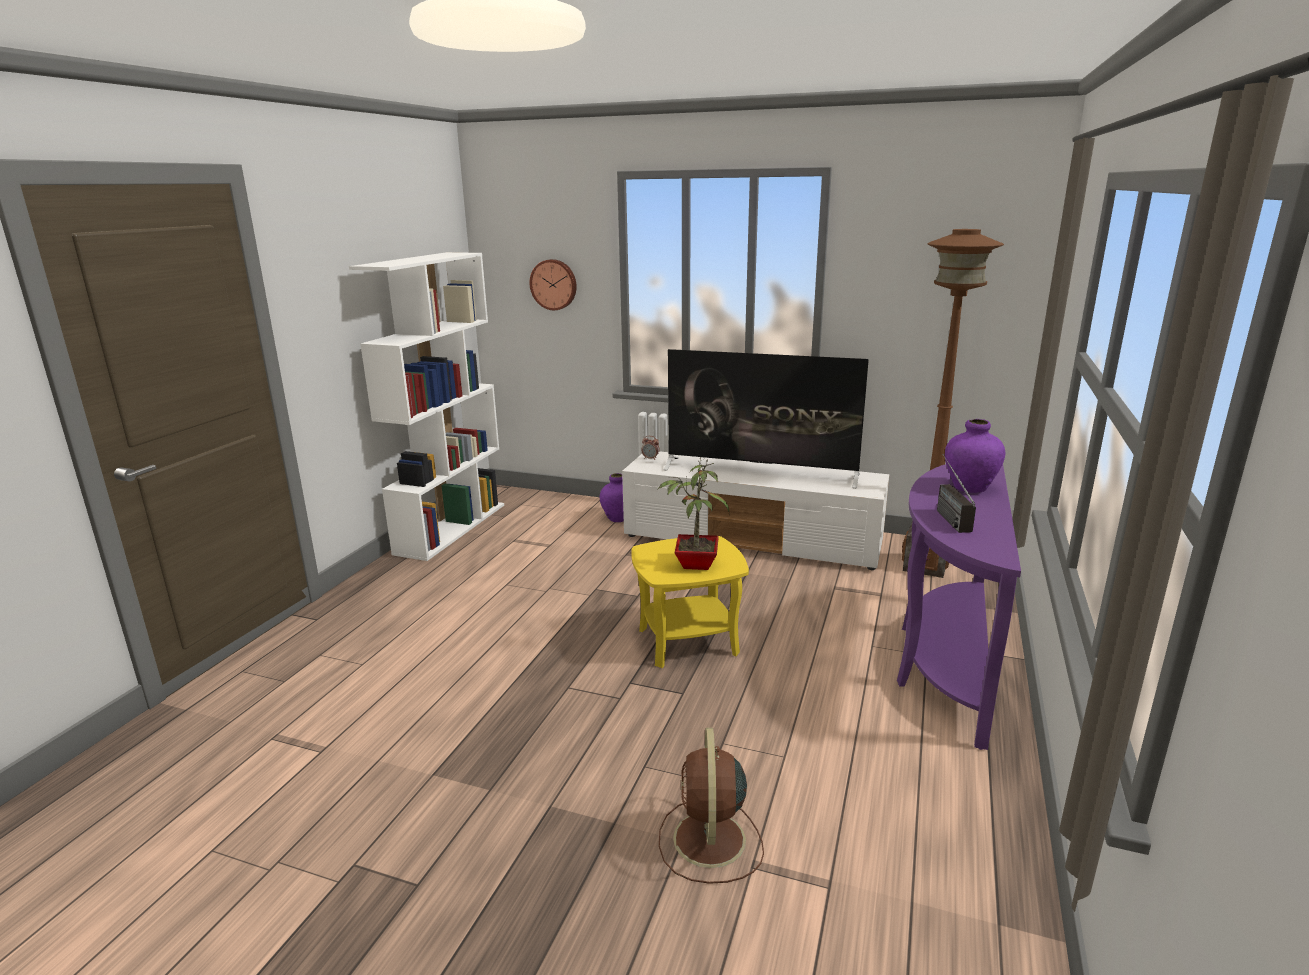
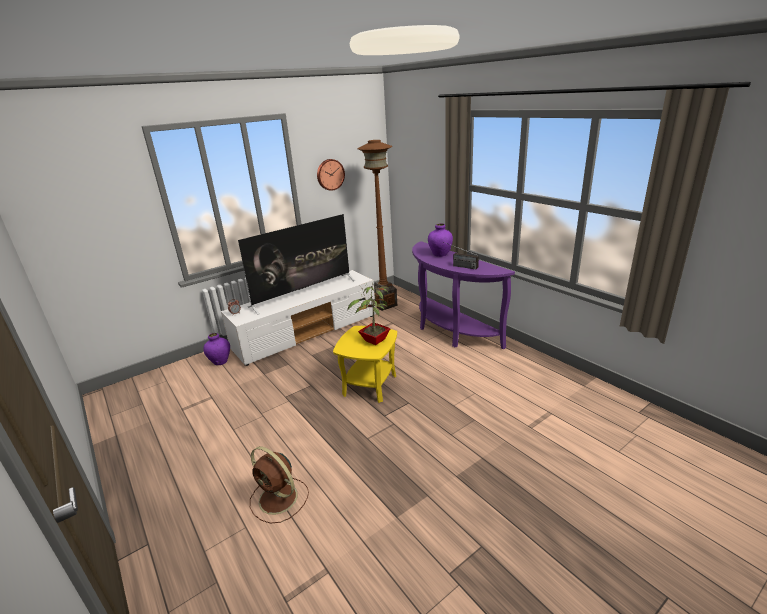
camera: 55 degrees left, 5 degrees up
(451, 528) = (117, 432): white bookcase -> none
(554, 284) = (105, 220): wall clock -> wall clock (330, 174)
(709, 842) = (511, 433): brown fan -> brown fan (279, 499)

